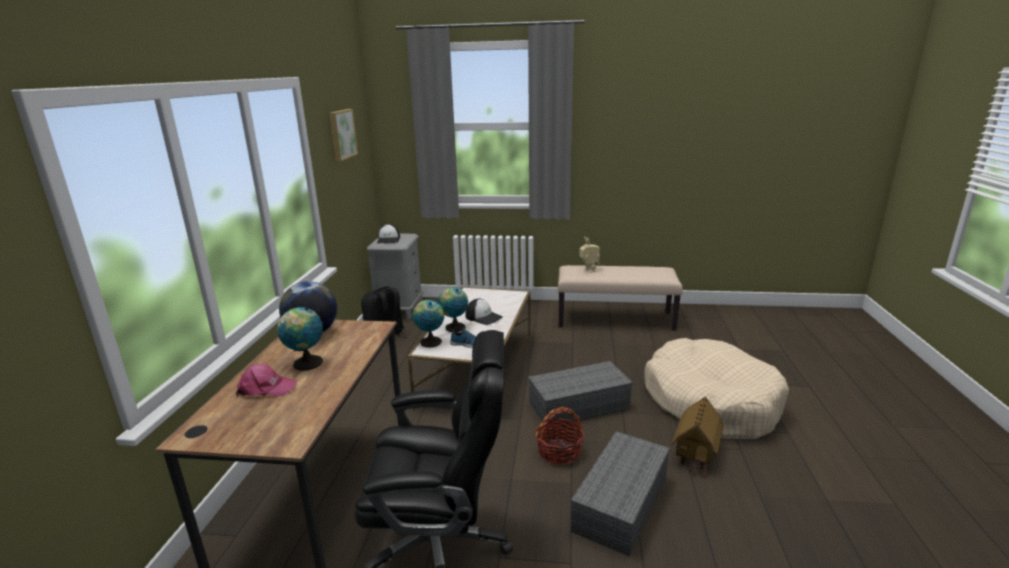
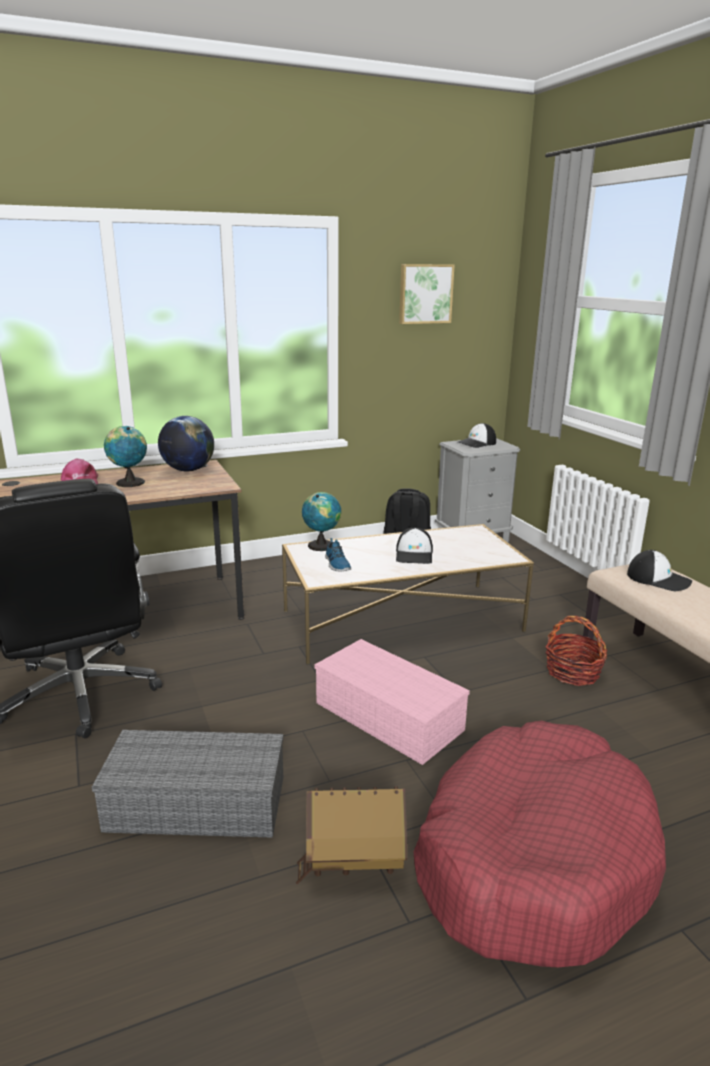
camera: 60 degrees right, 0 degrees up
(454, 327) = (369, 547): globe -> none
(559, 451) = (274, 726): basket -> basket (573, 672)
(579, 405) = (391, 716): grey storage box -> pink storage box
(588, 270) = (659, 579): toy robot -> cap
(710, 401) = (532, 857): beige dog bed -> red dog bed

